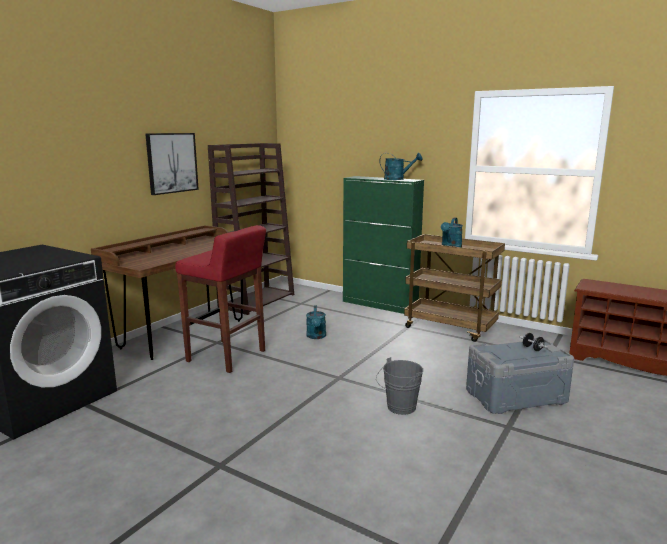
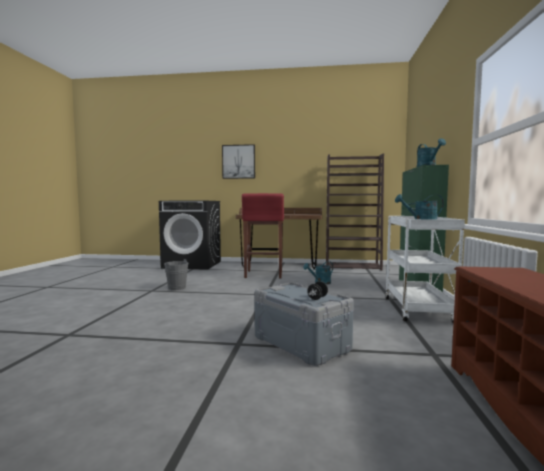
camera: 65 degrees right, 10 degrees down
(172, 163) = (300, 167): picture -> picture (238, 161)
(399, 408) = (237, 311): grey bucket -> grey bucket (175, 288)
(451, 328) = (419, 311): brown cart -> white cart

